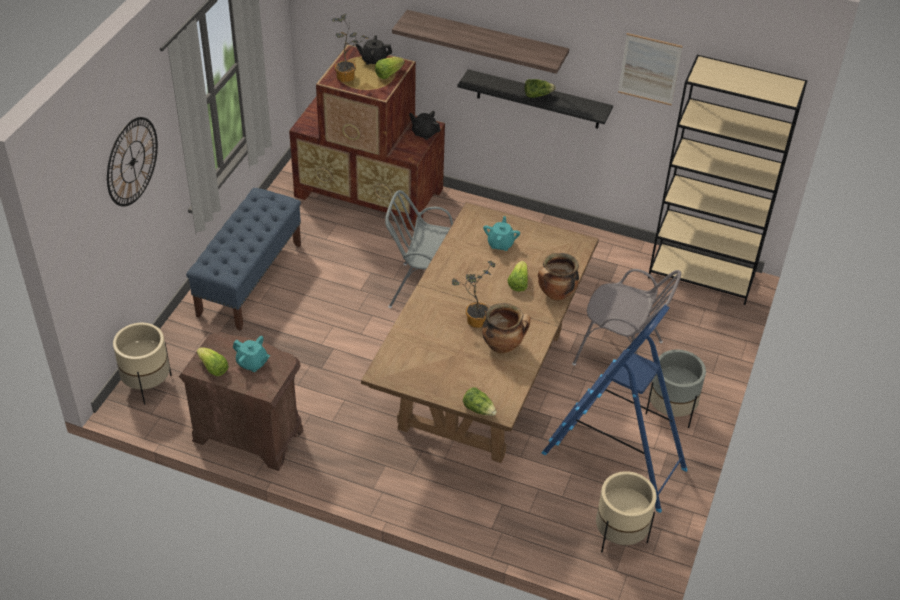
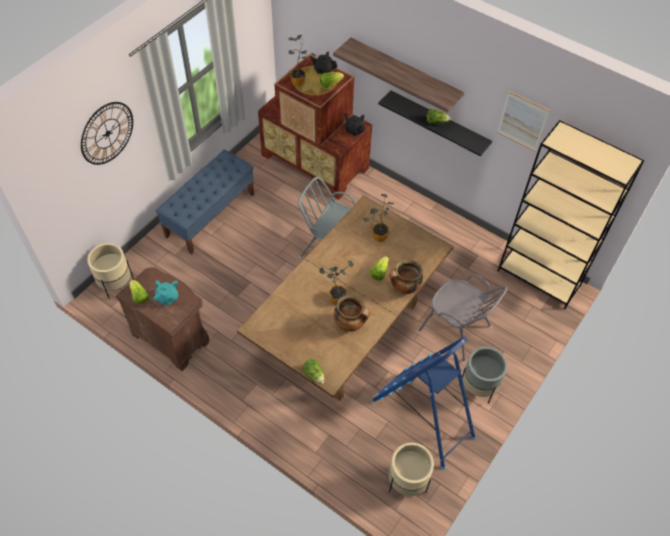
camera: 15 degrees right, 10 degrees up
(500, 244) = (377, 236): turquoise teapot -> potted plant

